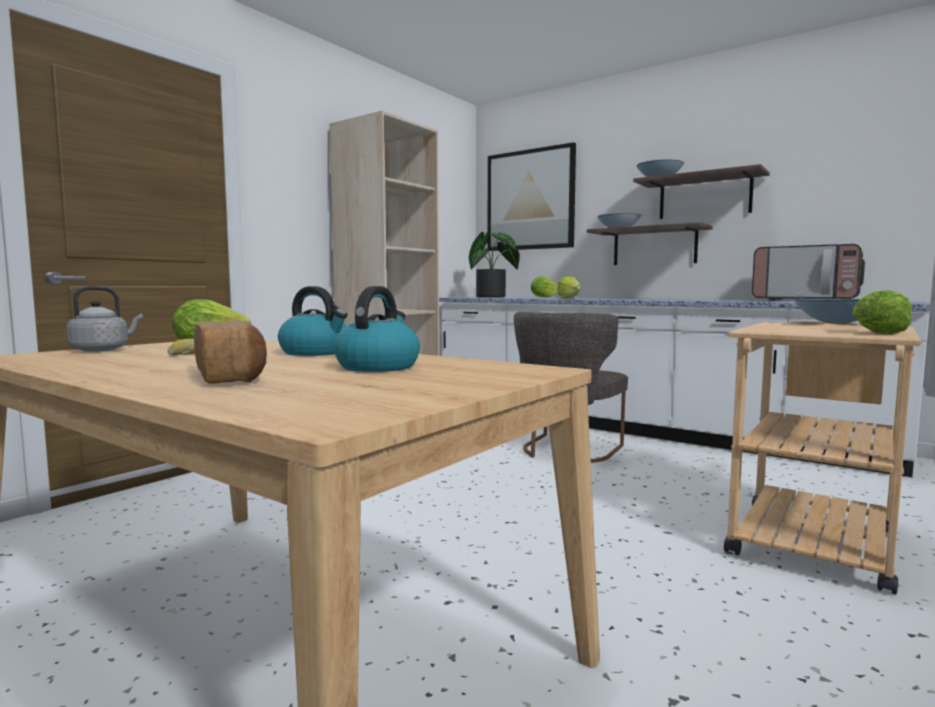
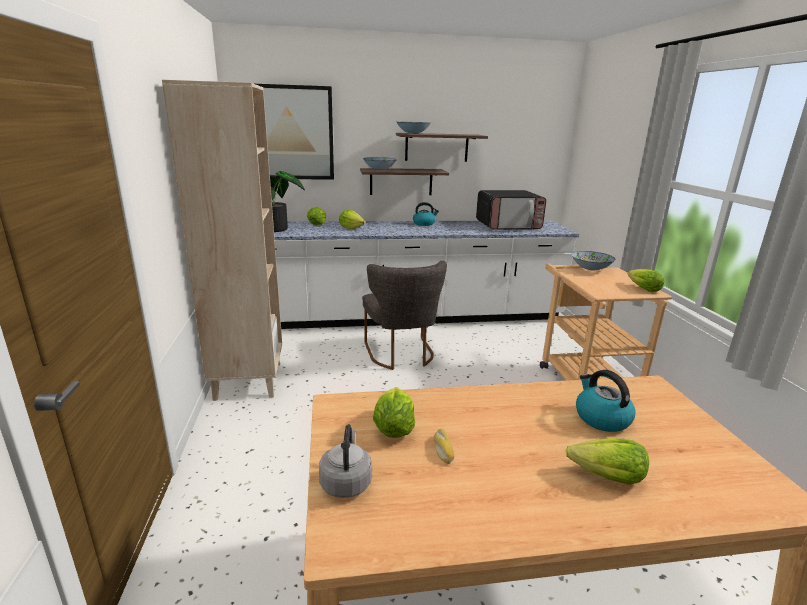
camera: 45 degrees left, 15 degrees up
(231, 376) = (607, 477): bread -> lettuce
(316, 352) = (498, 407): kettle -> kettle (424, 223)

